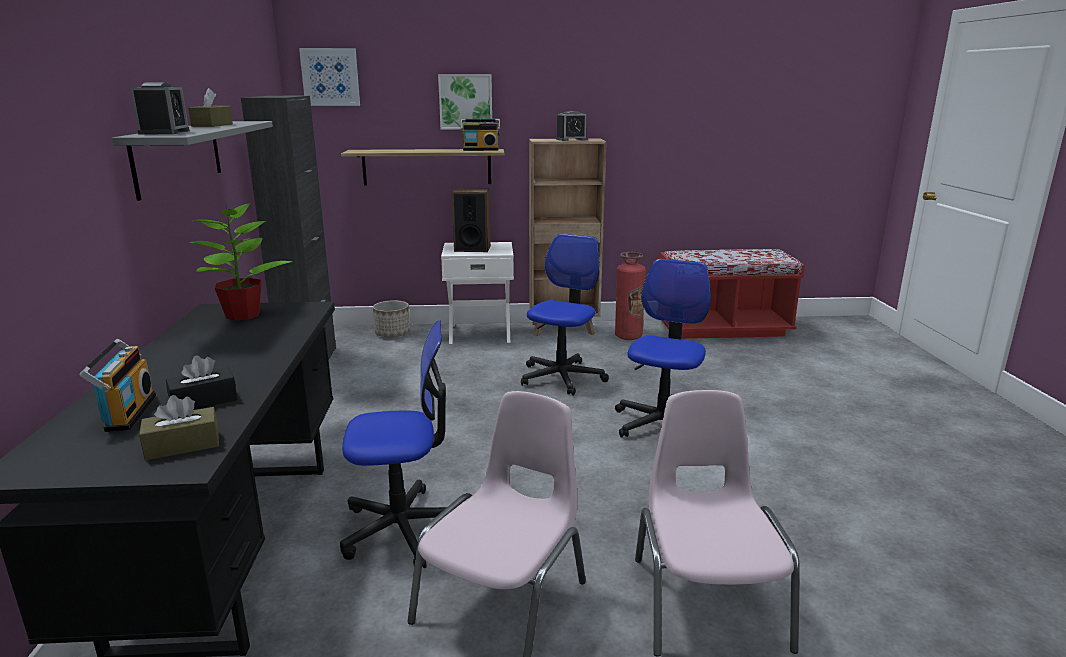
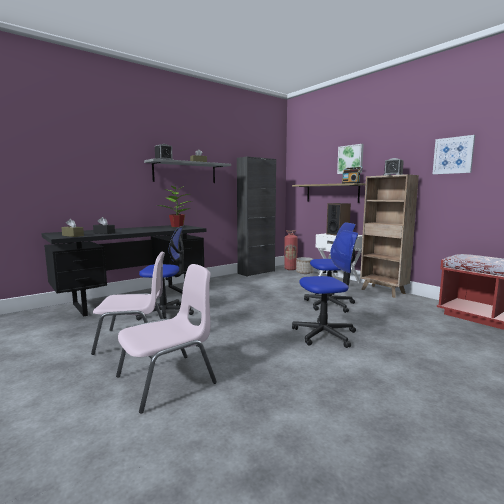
camera: 55 degrees right, 10 degrees down
(127, 413) = (91, 231): radio -> none
(330, 77) = (301, 153): picture -> picture (453, 155)
(403, 528) = (165, 314): office chair -> office chair turned 45 degrees counterclockwise
(628, 336) = (413, 304): fire extinguisher -> fire extinguisher (290, 269)

